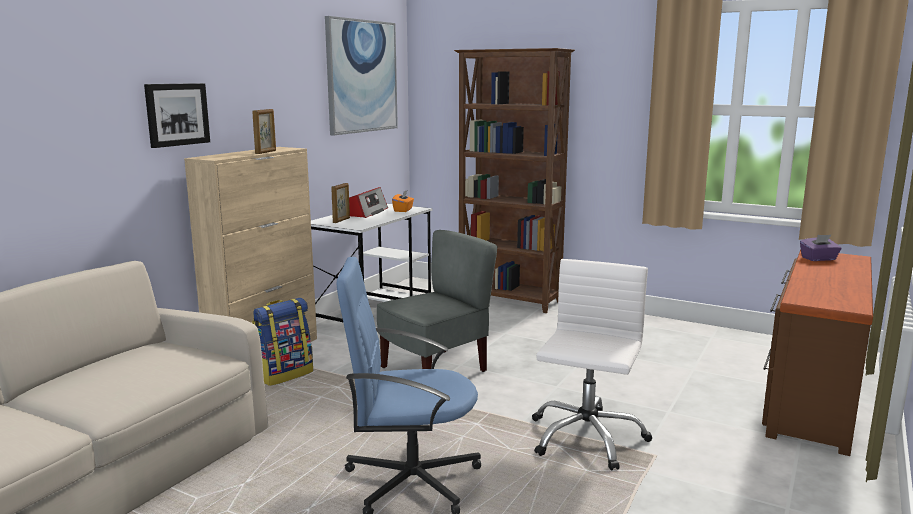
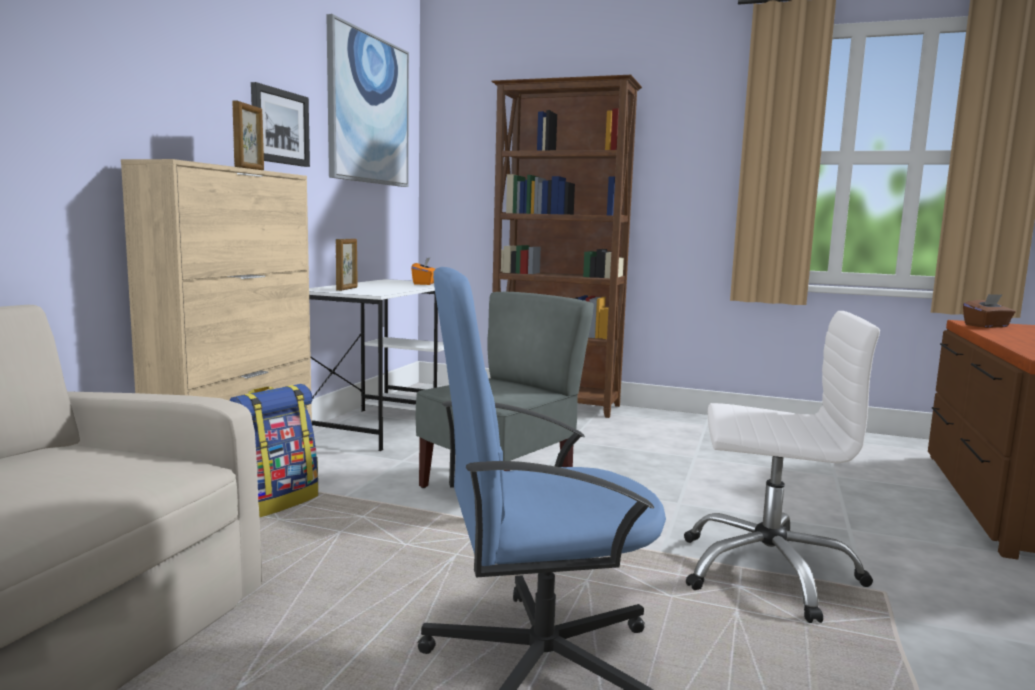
camera: 10 degrees left, 5 degrees down
(177, 114) = (111, 89): picture -> picture (279, 127)
(366, 212) = (375, 284): radio -> none
(586, 437) = (767, 571): white office chair -> white office chair turned 90 degrees clockwise
(819, 259) = (986, 326): purple tissue box -> brown tissue box

